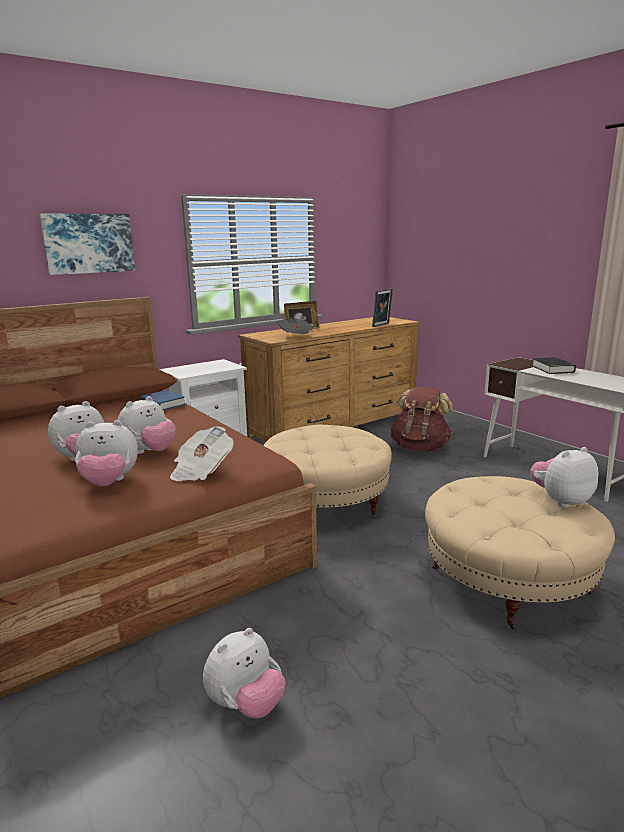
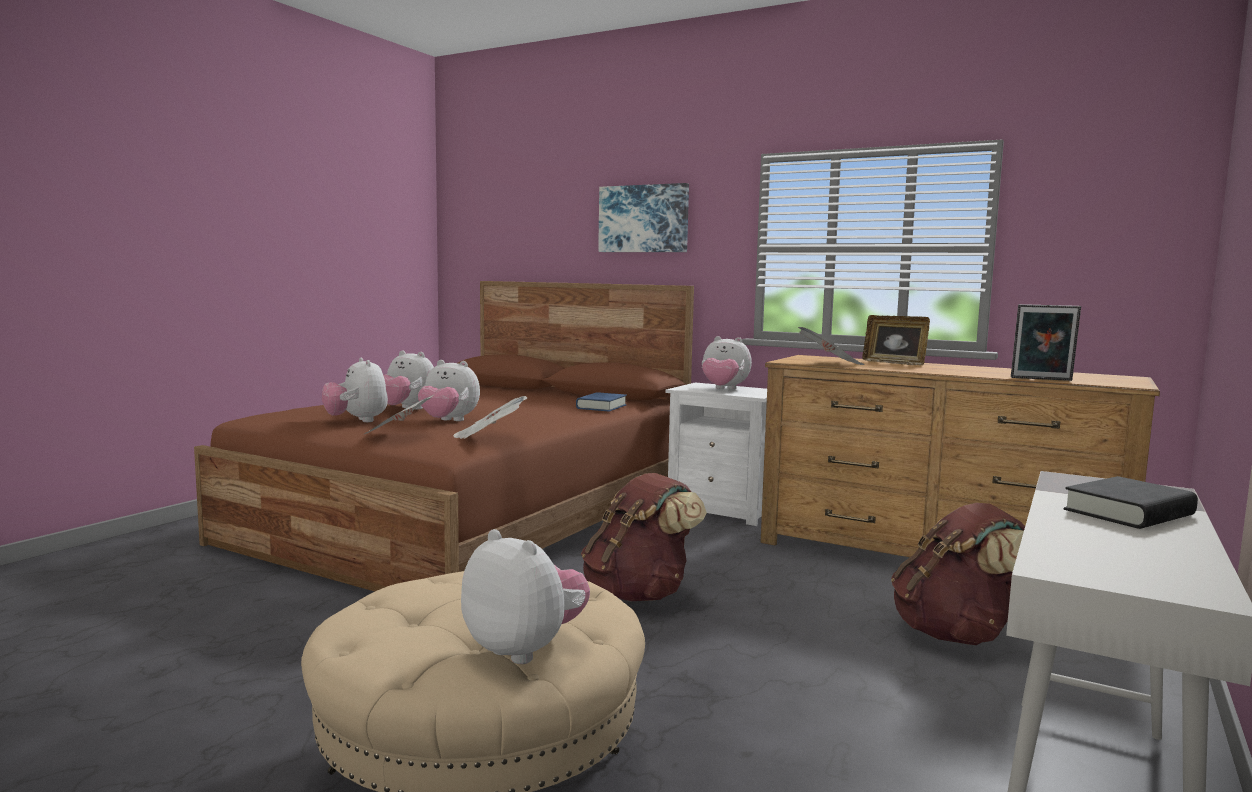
camera: 65 degrees right, 10 degrees down
(242, 445) = (489, 437): none -> newspaper
(246, 705) = (185, 626): plush toy -> plush toy (724, 389)
(325, 501) = (639, 594): beige ottoman -> brown backpack

